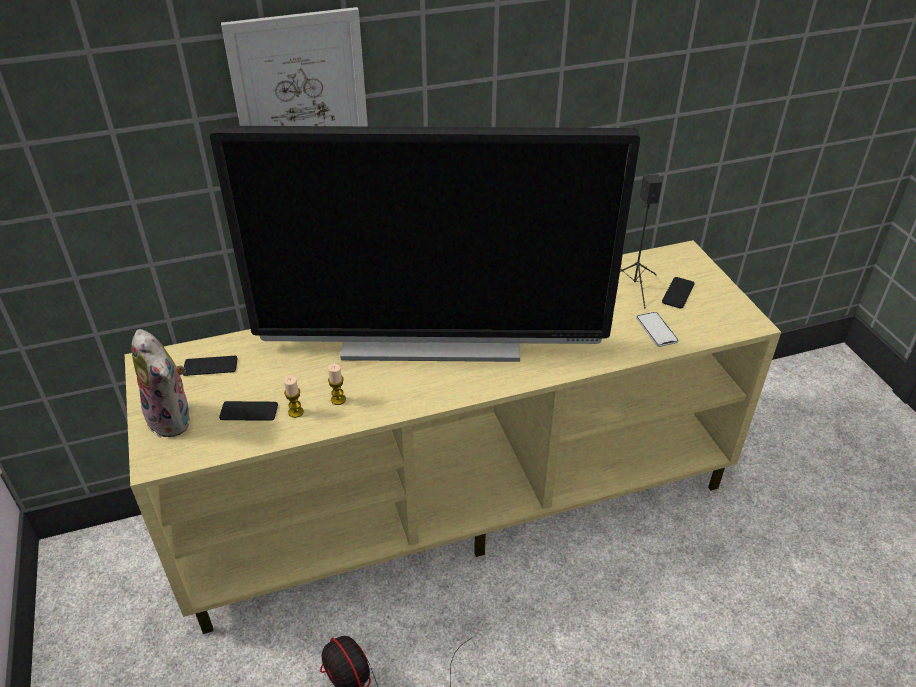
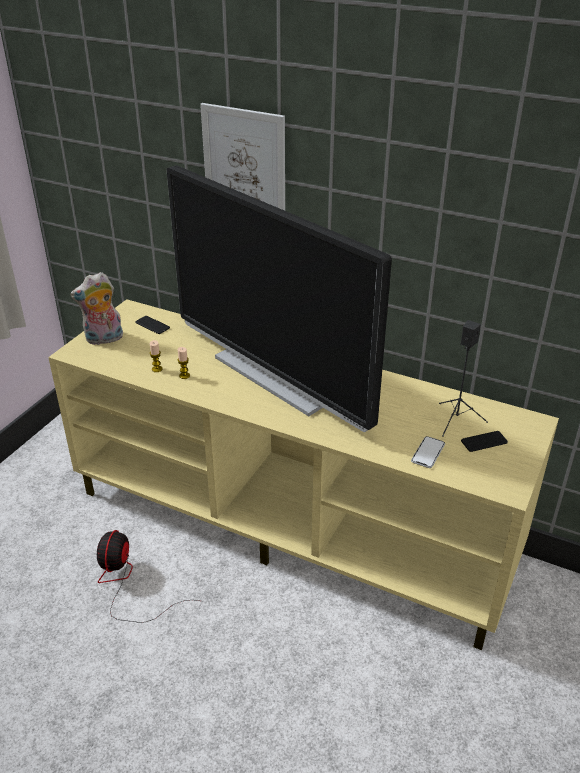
camera: 45 degrees right, 5 degrees down
(174, 419) = (104, 339): plush toy -> plush toy turned 60 degrees clockwise
(249, 411) = (137, 356): phone -> none

